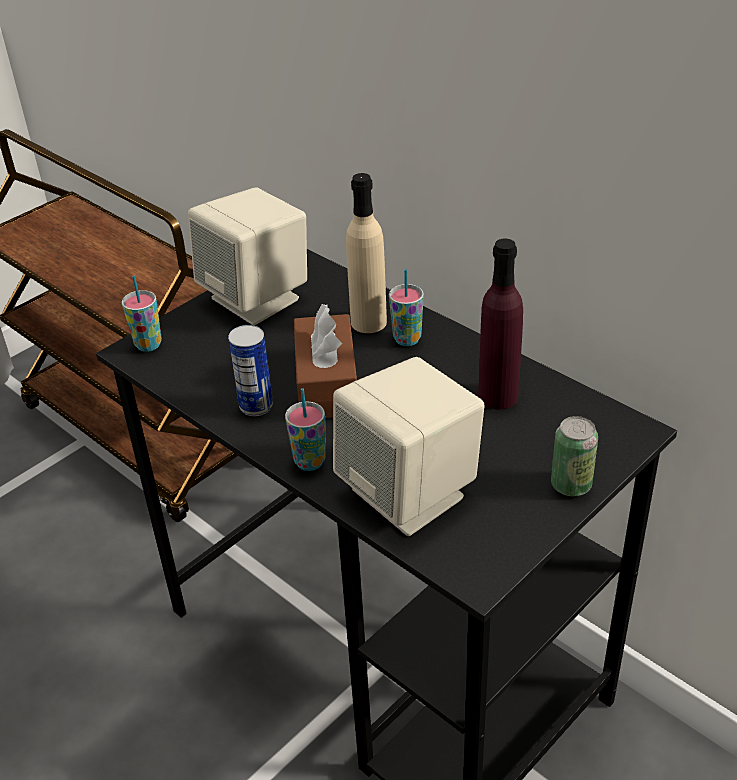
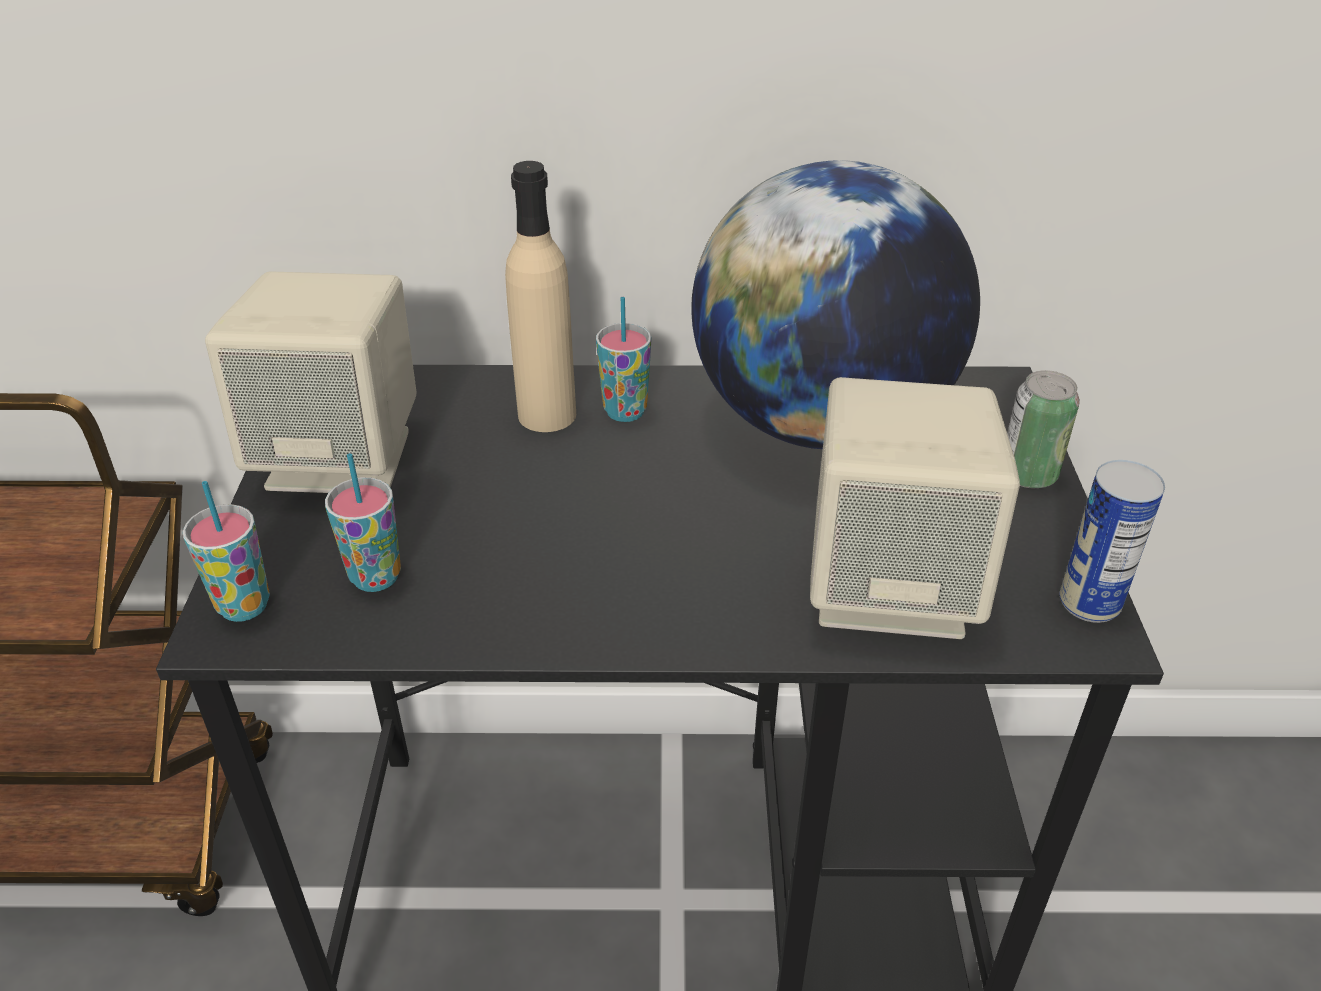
camera: 45 degrees left, 0 degrees up
(256, 406) = (542, 597): can -> can (1089, 603)
(309, 462) = (719, 625): cup -> cup (375, 577)
(327, 384) = (600, 515): brown tissue box -> none
(498, 396) = (820, 423): purple bottle -> globe

